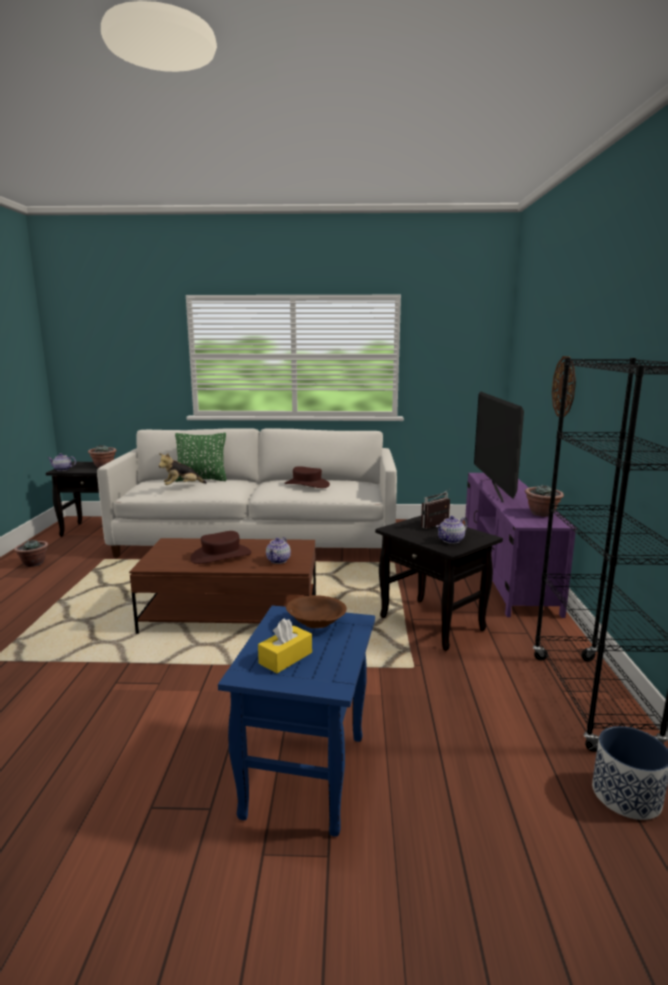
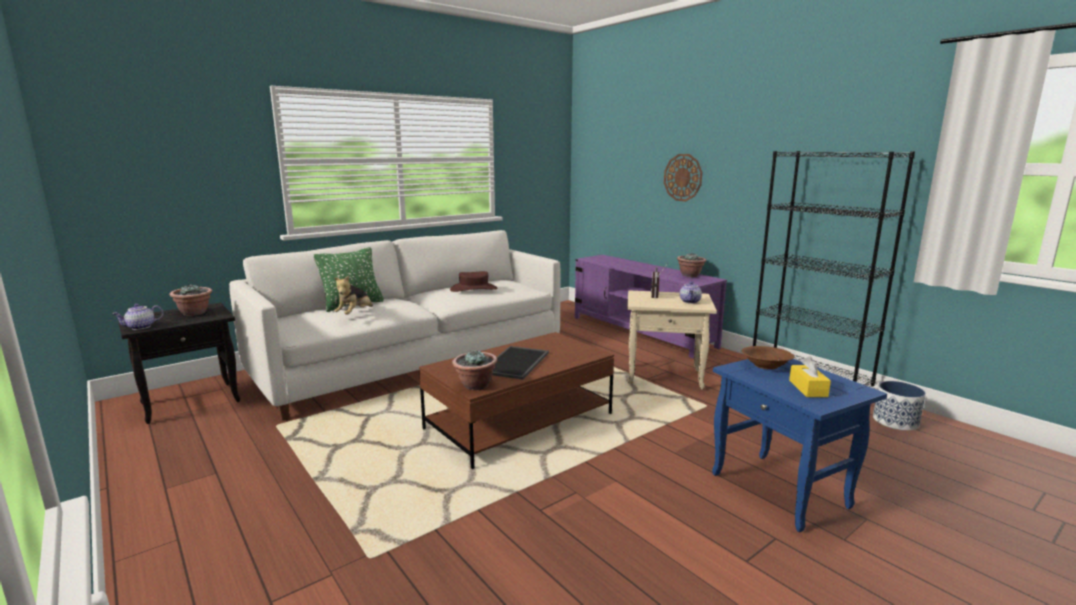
camera: 40 degrees left, 0 degrees up
(33, 563) = (179, 461): potted plant -> potted plant (475, 385)
(221, 556) = (516, 363): brown hat -> tray
(279, 561) = (571, 353): teapot -> none
(434, 624) = (665, 376): black side table -> beige side table
(492, 490) = (625, 267): television -> none

